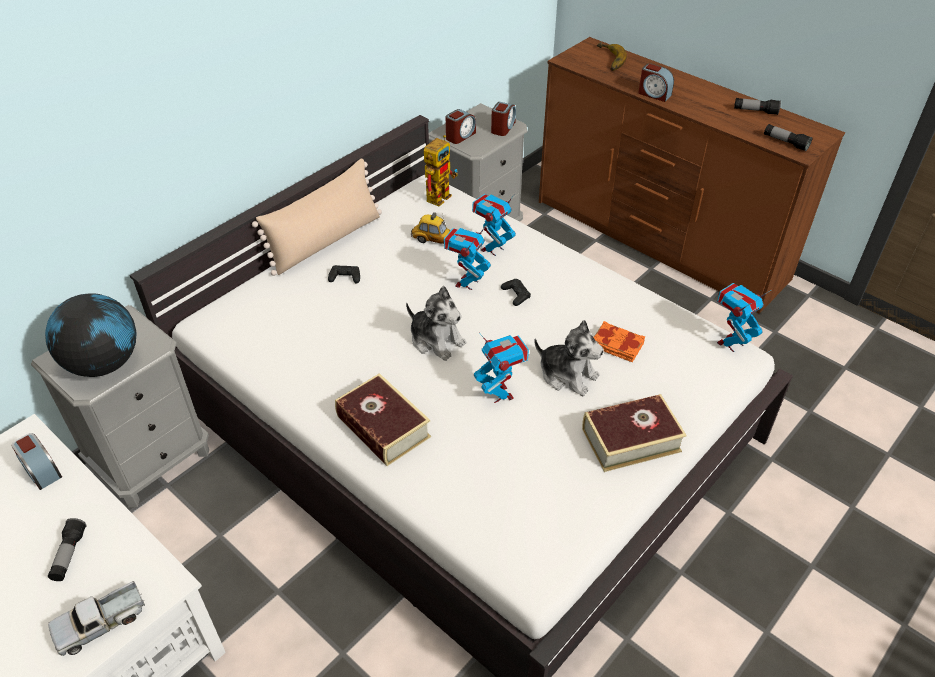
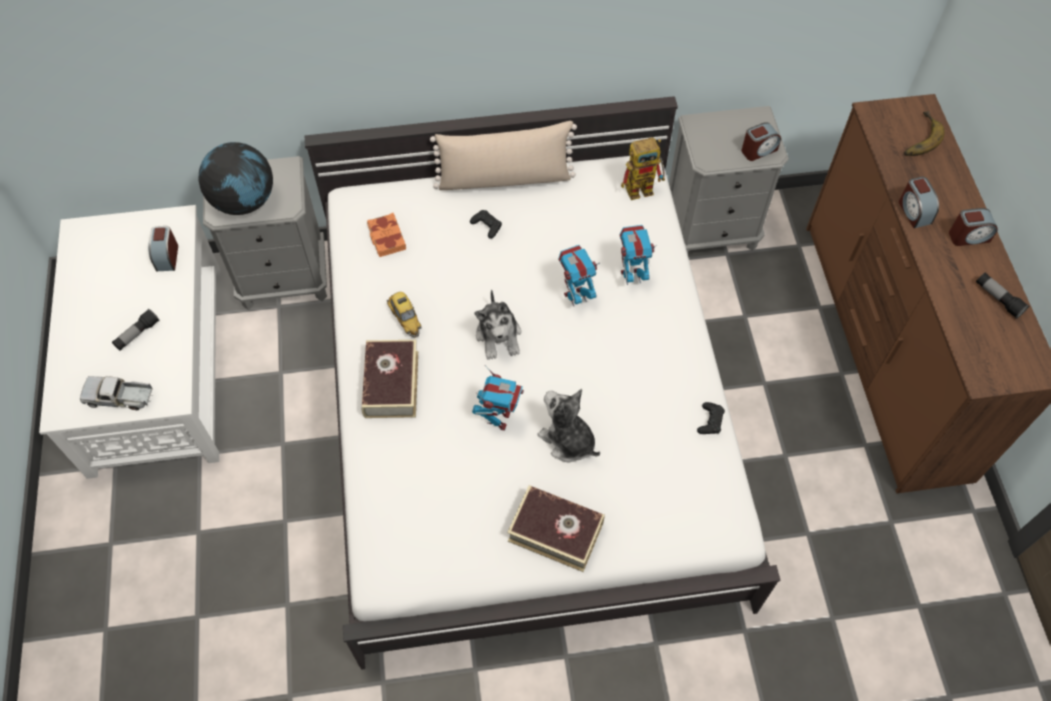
camera: 40 degrees right, 15 degrees up
(434, 241) = (591, 235): toy car -> toy car (405, 319)
(460, 136) = (708, 136): alarm clock -> alarm clock (968, 236)
(516, 295) = (604, 336): black game controller -> black game controller (710, 421)
(567, 375) = (568, 440): plush toy -> plush toy turned 150 degrees clockwise
(617, 346) = (636, 443): orange book -> orange book (386, 238)
(730, 343) = (736, 512): toy robot -> none
(785, 143) = (980, 357): flashlight -> none

